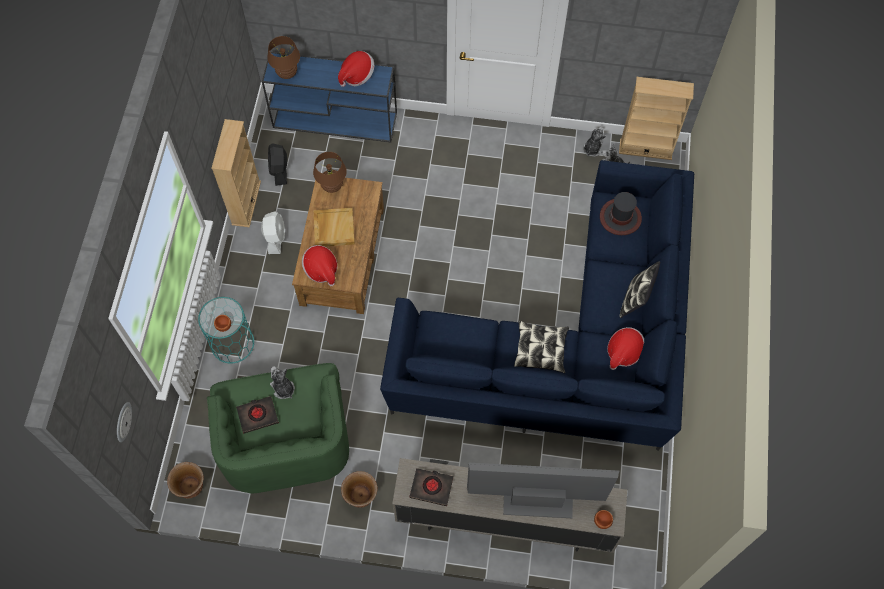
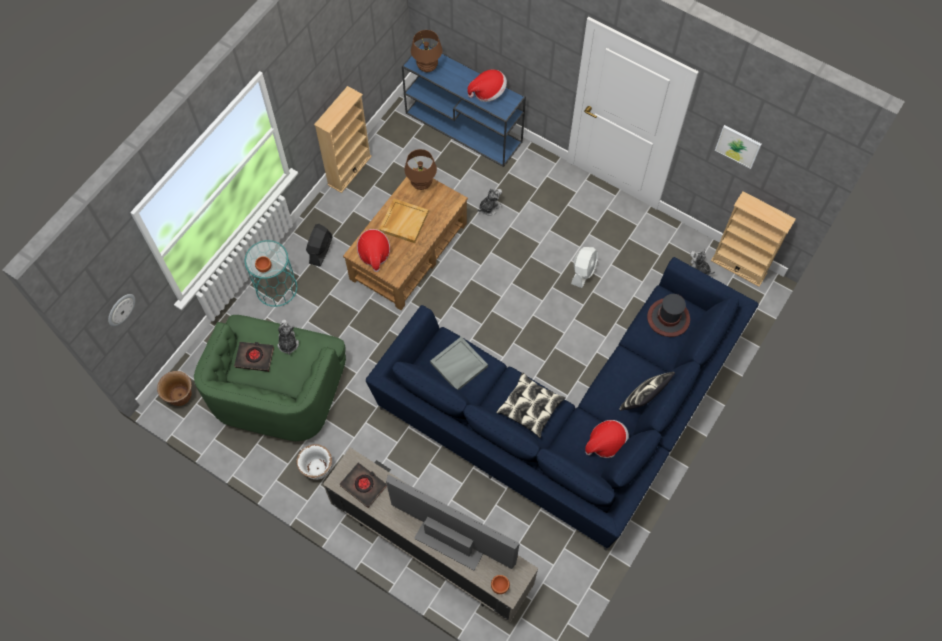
camera: 25 degrees right, 0 degrees up
(275, 238) = (359, 211): white fan -> white fan (583, 271)
(279, 170) = (392, 153): black fan -> black fan (320, 250)
(361, 496) = (317, 469): brown planter -> white planter
(456, 339) = (459, 365): none -> grey tray
(592, 148) = (687, 246): plush toy -> plush toy (489, 207)
(624, 36) = (738, 146): none -> picture

